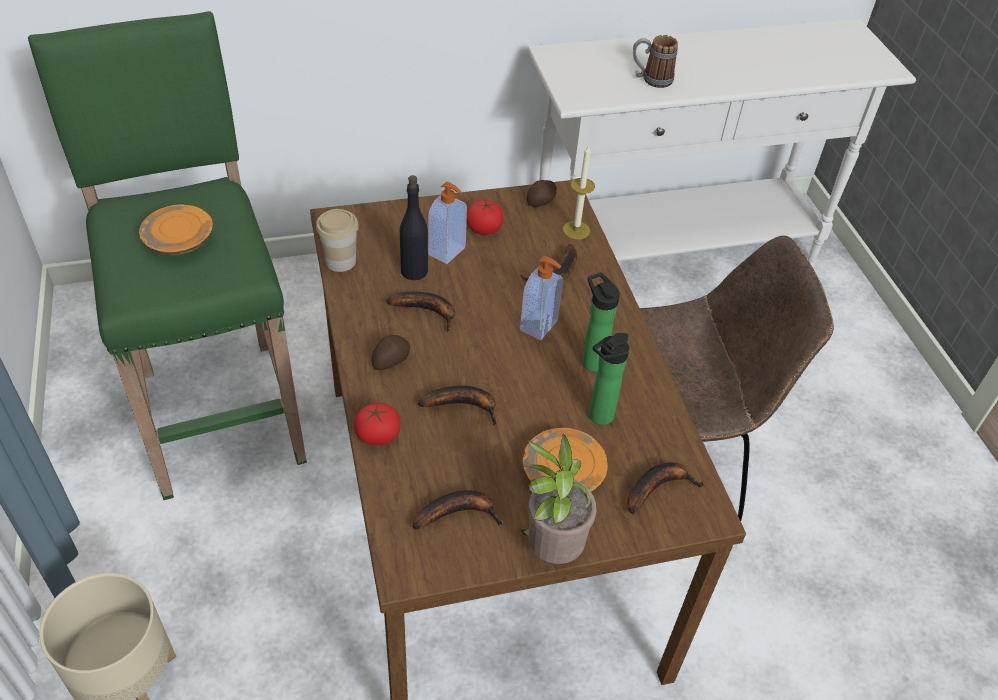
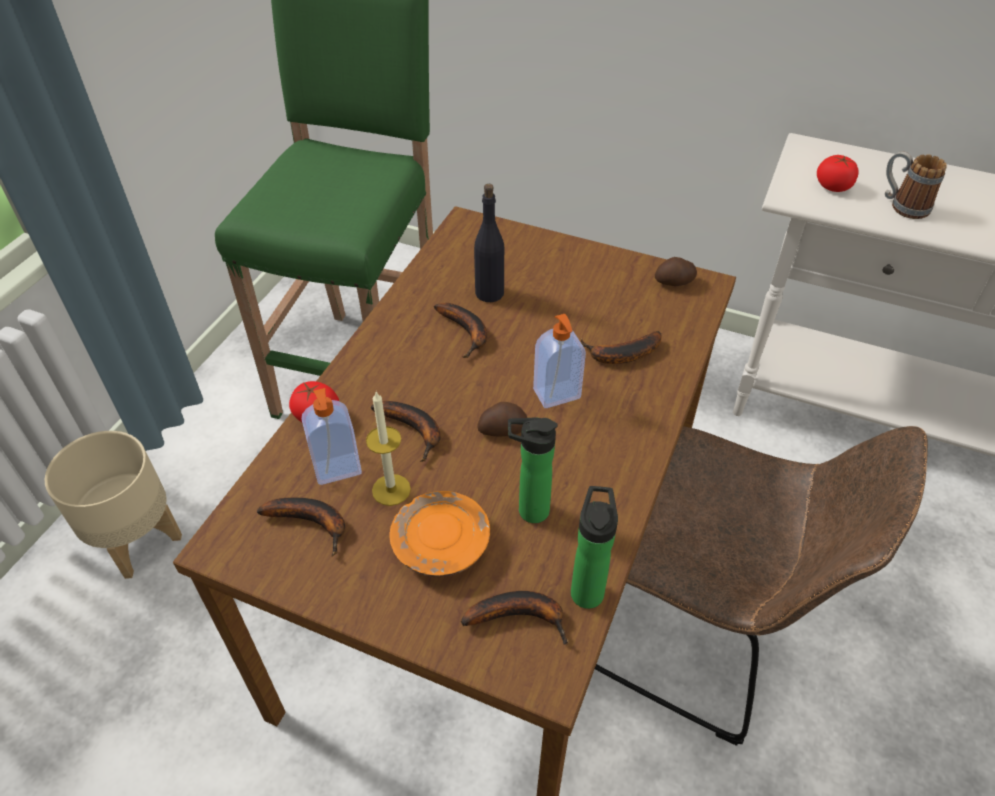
camera: 40 degrees right, 0 degrees up
(179, 240) = (326, 189): orange plate -> none
(340, 261) = (435, 258): cup -> none
(390, 360) = (392, 359): potato -> potato (502, 429)
(448, 252) = (537, 289): soap dispenser -> soap dispenser (337, 470)
(484, 228) = (592, 283): tomato -> tomato (833, 187)
(551, 549) = (356, 609): potted plant -> none
(576, 230) = (685, 323): candle -> candle (391, 490)
(591, 360) = (577, 453): bottle -> bottle (587, 589)

